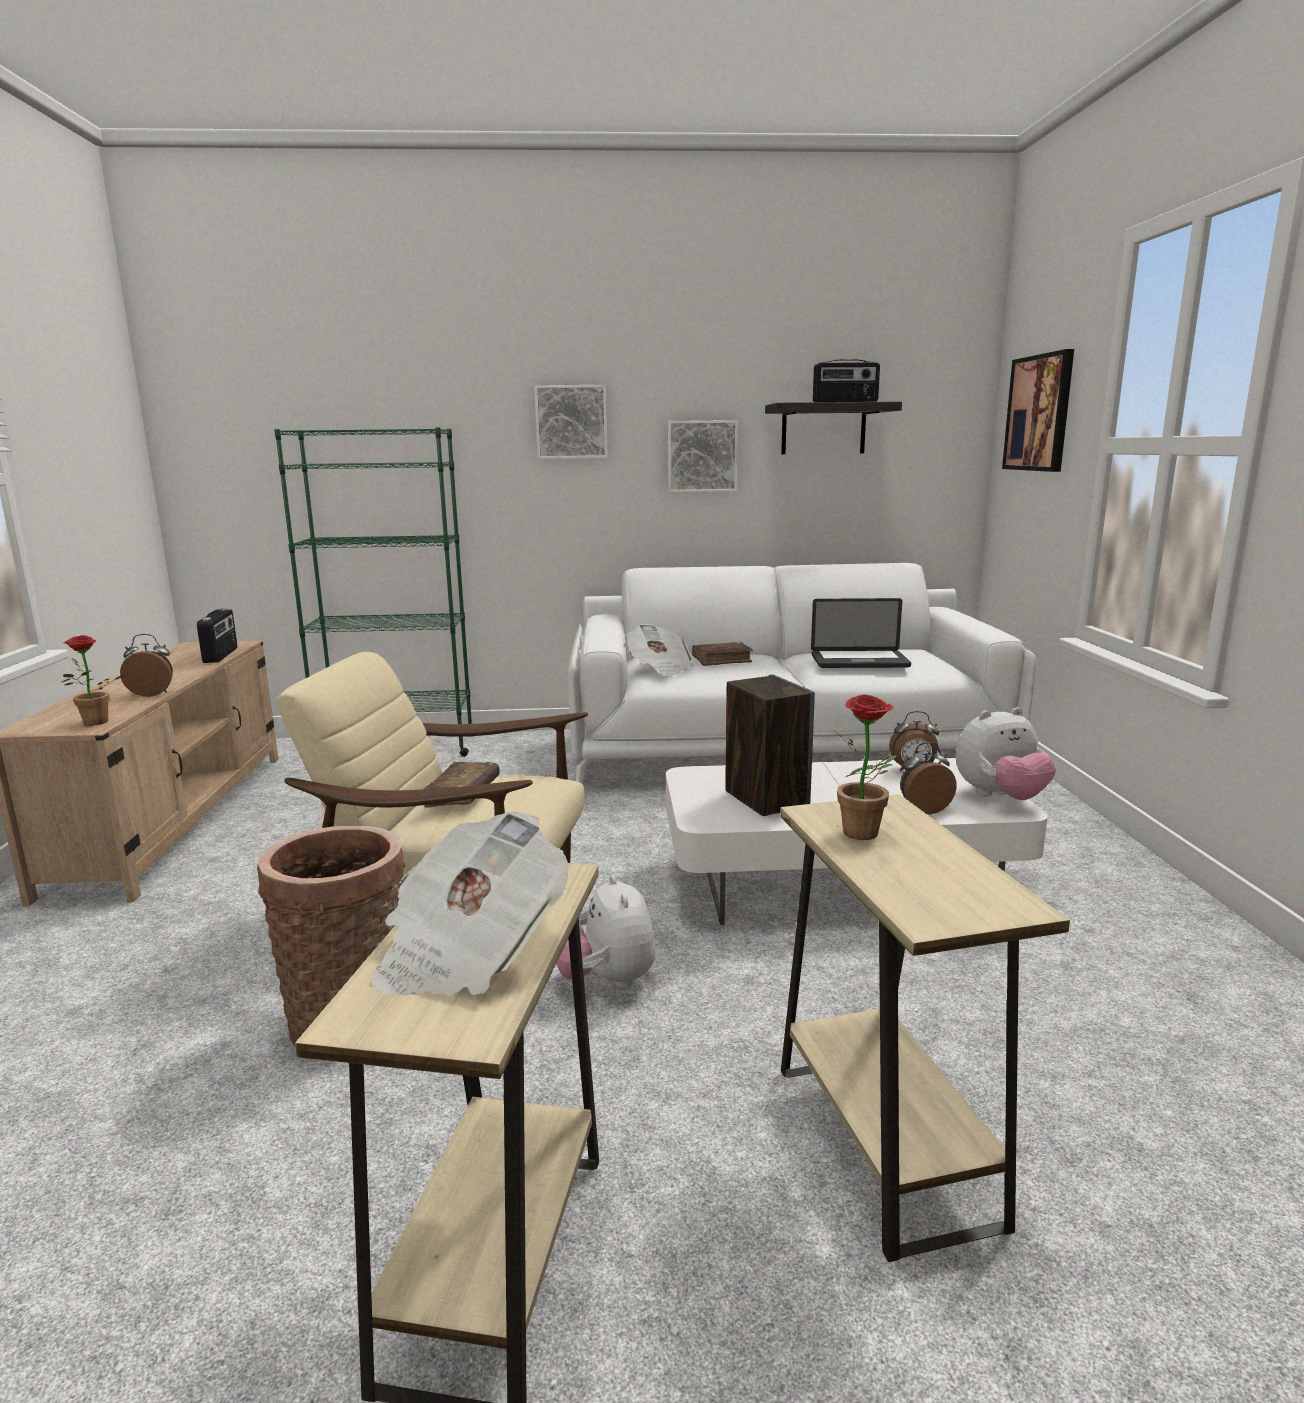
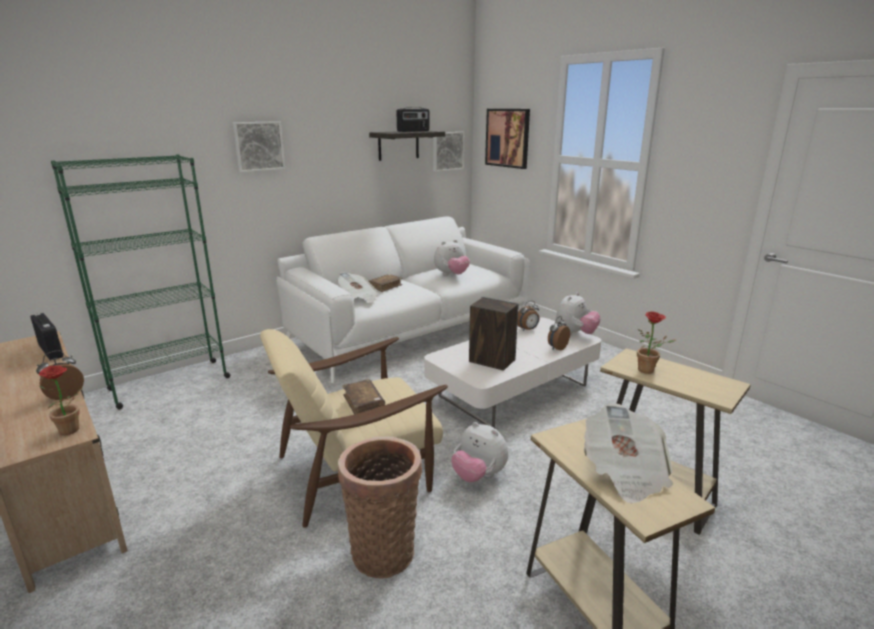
camera: 35 degrees left, 5 degrees up
(702, 456) = (337, 164): picture -> picture (447, 151)
(859, 661) = (451, 275): laptop -> plush toy

